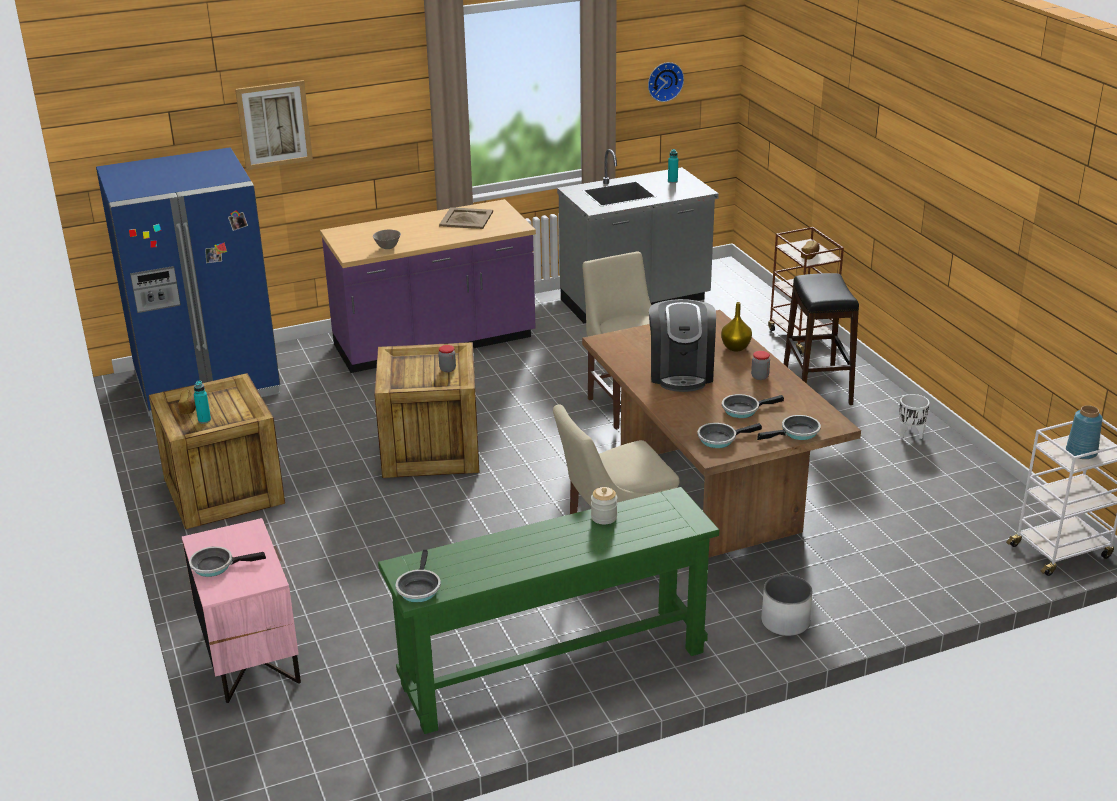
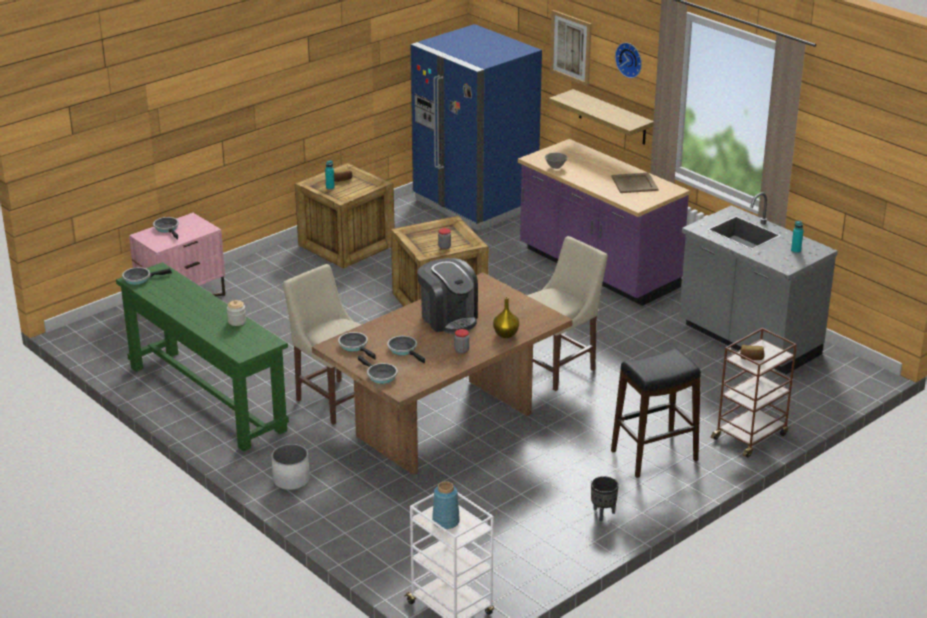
camera: 70 degrees right, 0 degrees up
(355, 180) = (612, 117): none -> shelf
(664, 81) = (852, 164): wall clock -> wall clock (630, 59)
(681, 373) = (448, 318): coffee machine -> coffee machine turned 105 degrees counterclockwise
(911, 434) = (602, 514): white planter -> black planter

